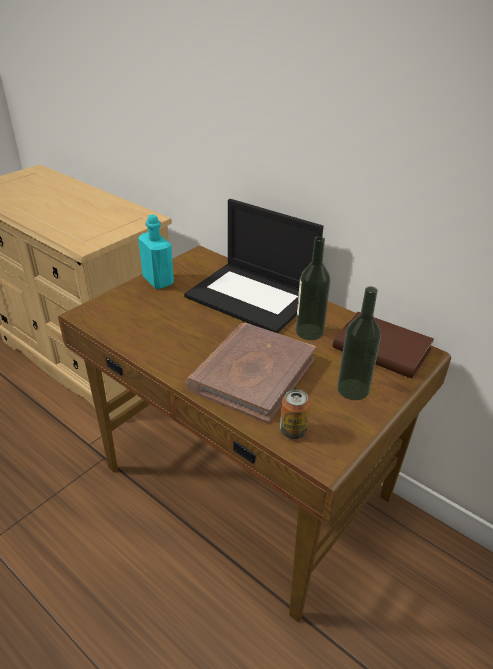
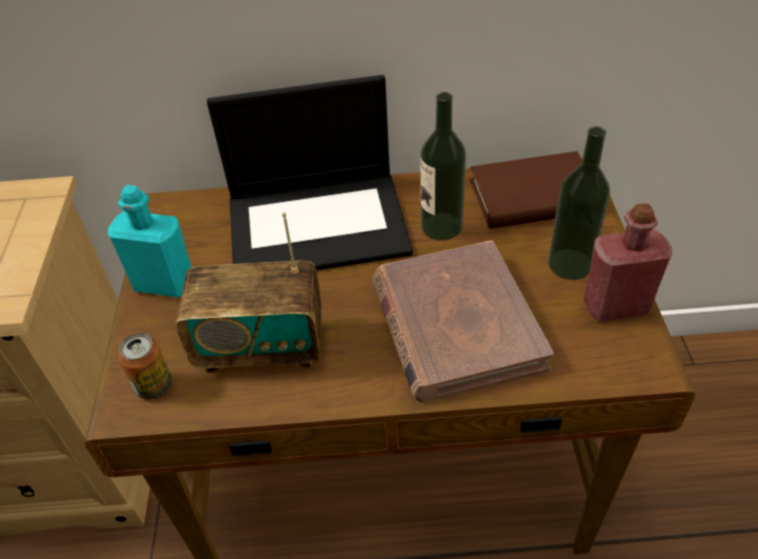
camera: 40 degrees left, 10 degrees up
(159, 326) = (261, 347): none -> radio
(293, 431) = (583, 358): can -> can (154, 386)
(348, 423) = (616, 306): none -> red bottle

